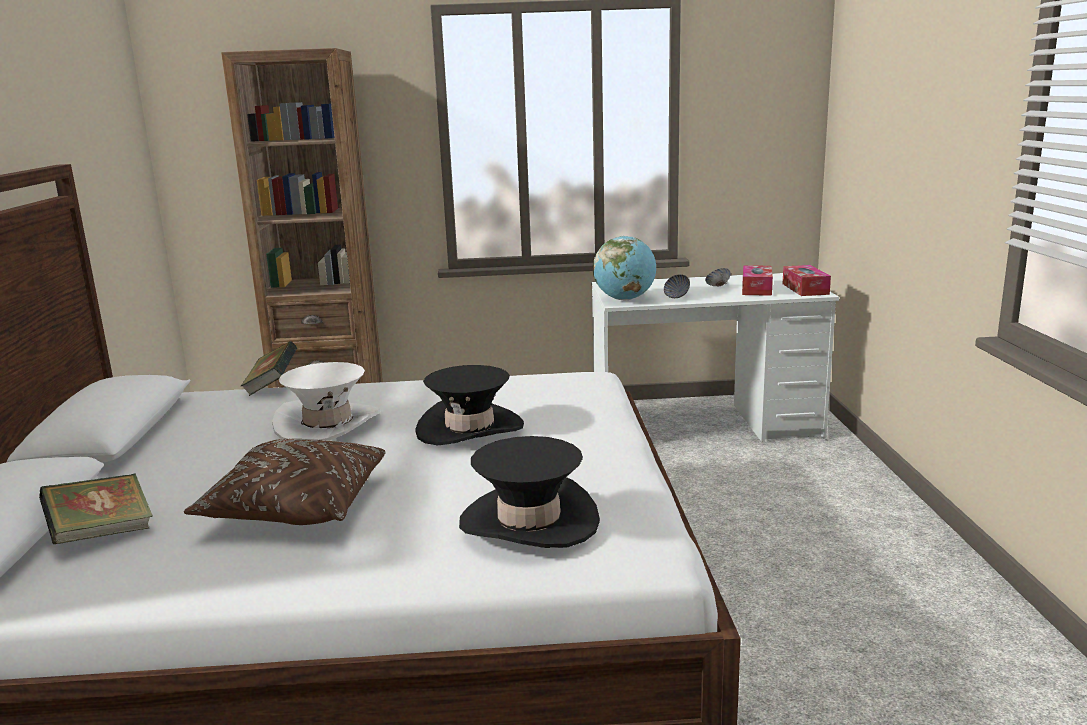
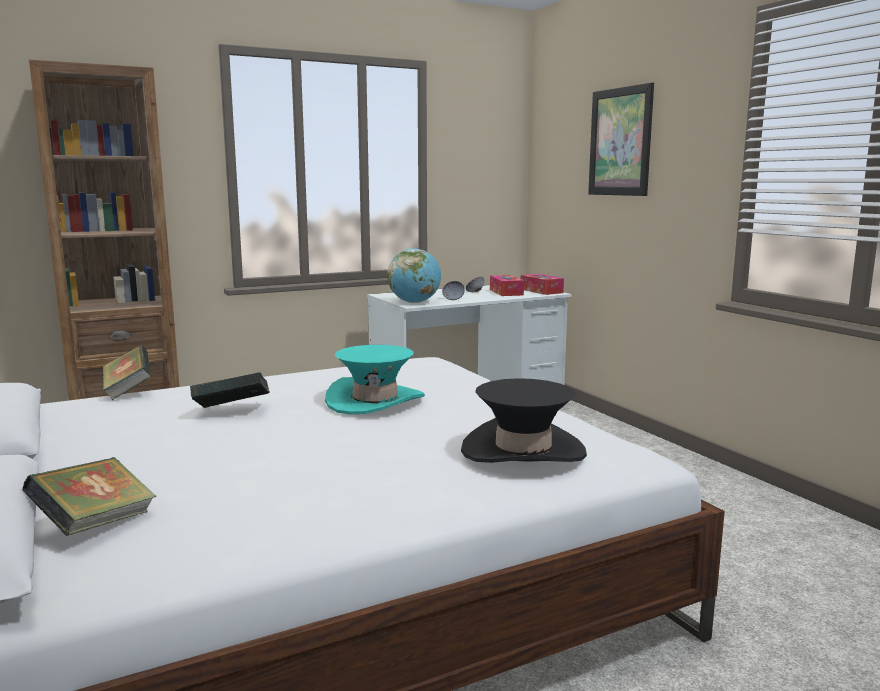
camera: 25 degrees left, 5 degrees down
(296, 507) = (290, 473): brown pillow -> none
(327, 424) = (232, 411): white hat -> book
(469, 428) = (375, 401): black hat -> turquoise hat
(907, 99) = (620, 142): none -> picture

